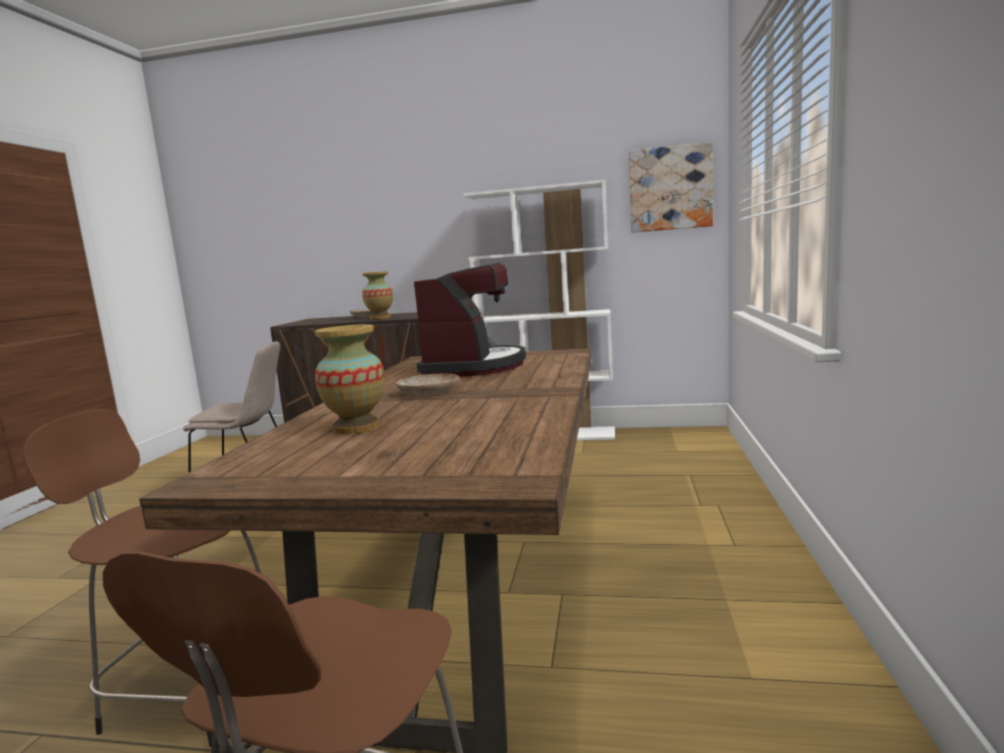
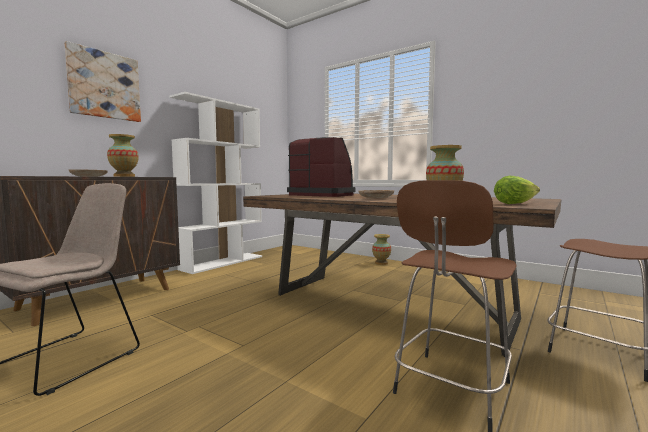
camera: 65 degrees left, 5 degrees down
(286, 469) = (515, 203): none -> lettuce
(670, 188) = (269, 122): picture -> picture (104, 85)
(738, 522) = (381, 263): none -> vase

